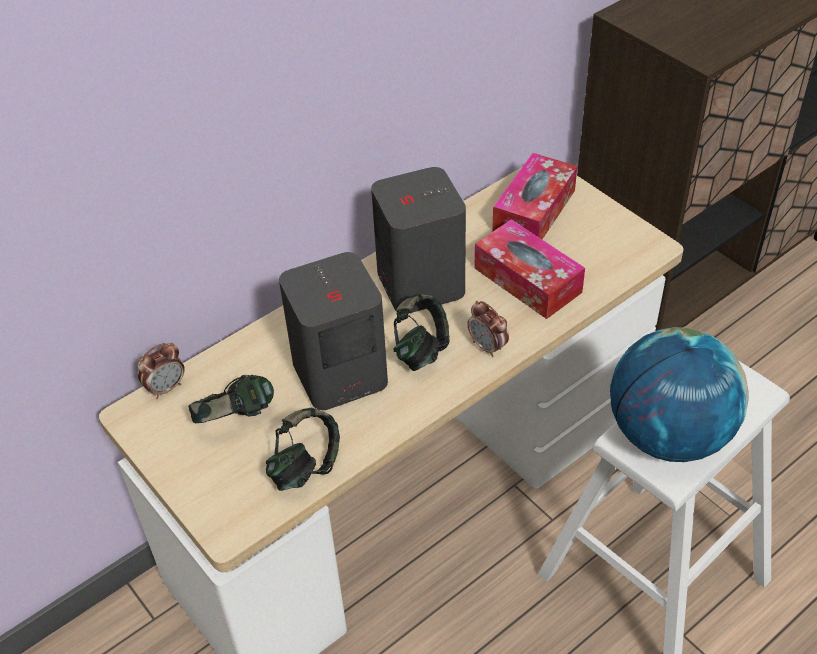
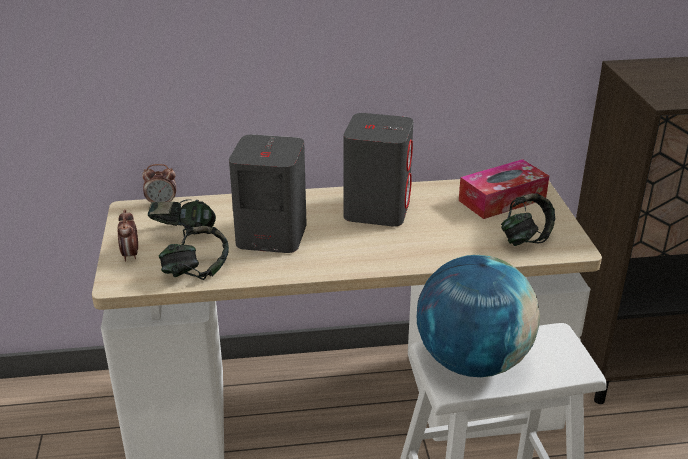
camera: 30 degrees right, 15 degrees down
(421, 350) = (337, 243): headphones -> headphones (525, 239)
(487, 347) = (386, 258): alarm clock -> alarm clock (130, 255)
(527, 280) = (455, 234): tissue box -> none

